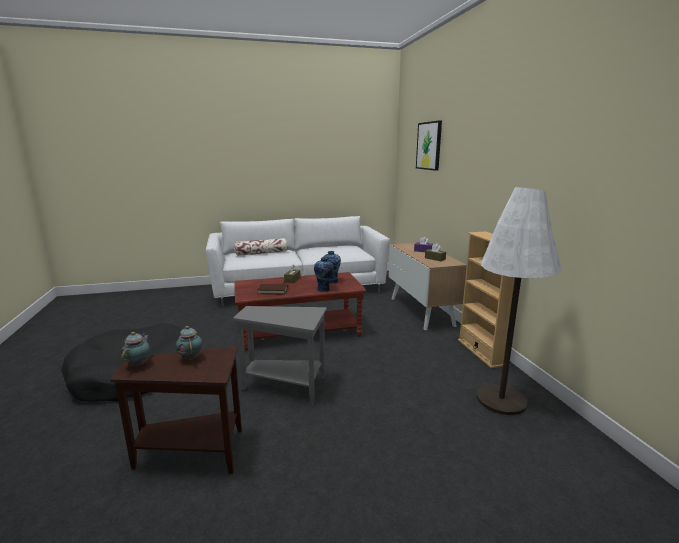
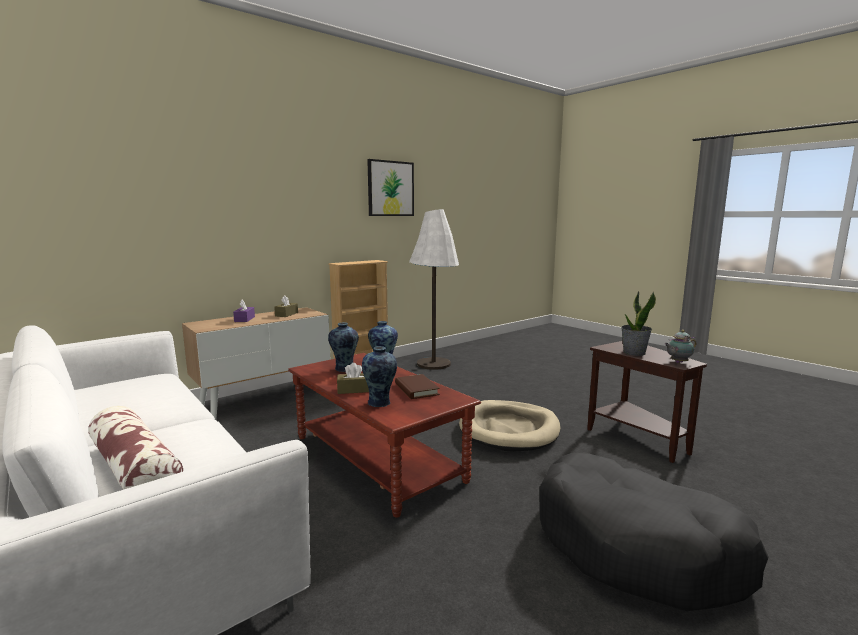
camera: 115 degrees left, 5 degrees down
(191, 358) = (634, 353): teapot -> potted plant
(266, 282) = (380, 403): none -> vase
(287, 387) = (509, 429): grey side table -> beige dog bed
(429, 146) = (152, 170): picture -> picture (390, 188)

